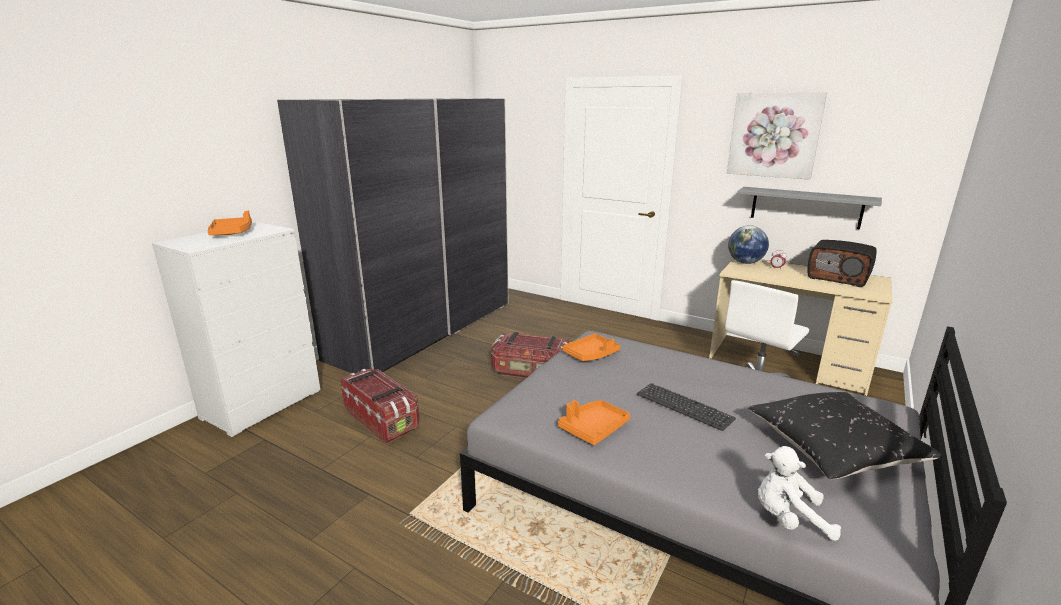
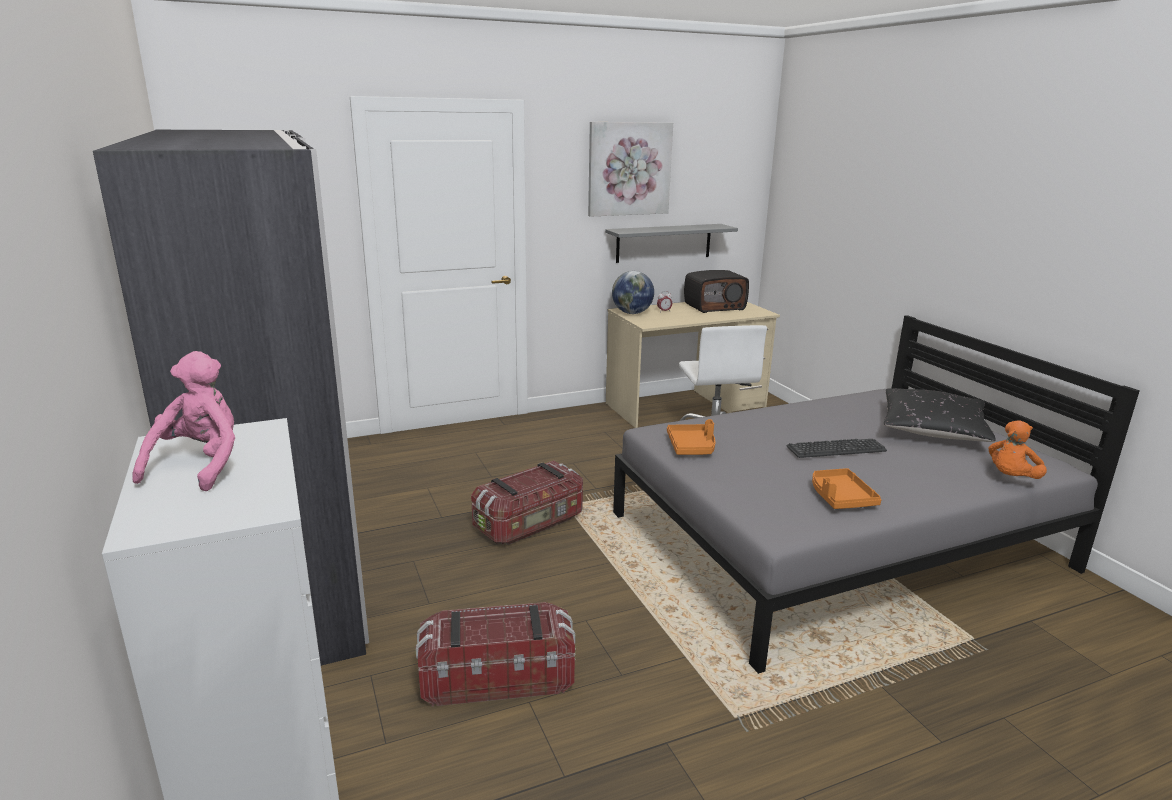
camera: 55 degrees left, 0 degrees up
(232, 233) = (200, 465): orange tray -> pink plush toy
(788, 519) = (1011, 478): white plush toy -> orange plush toy

